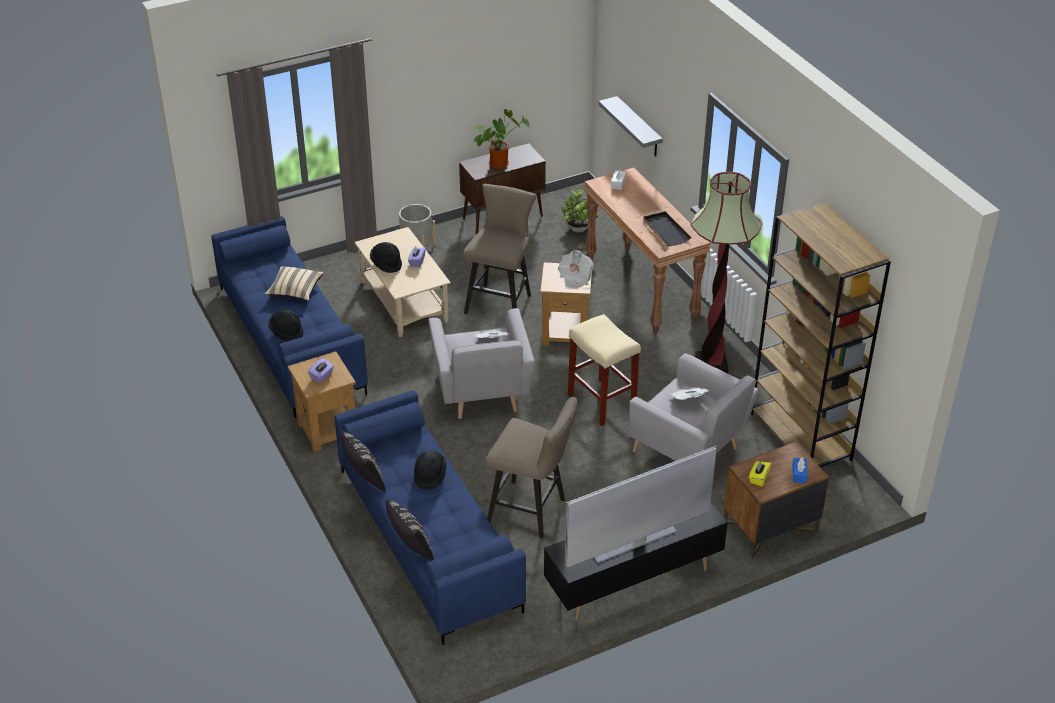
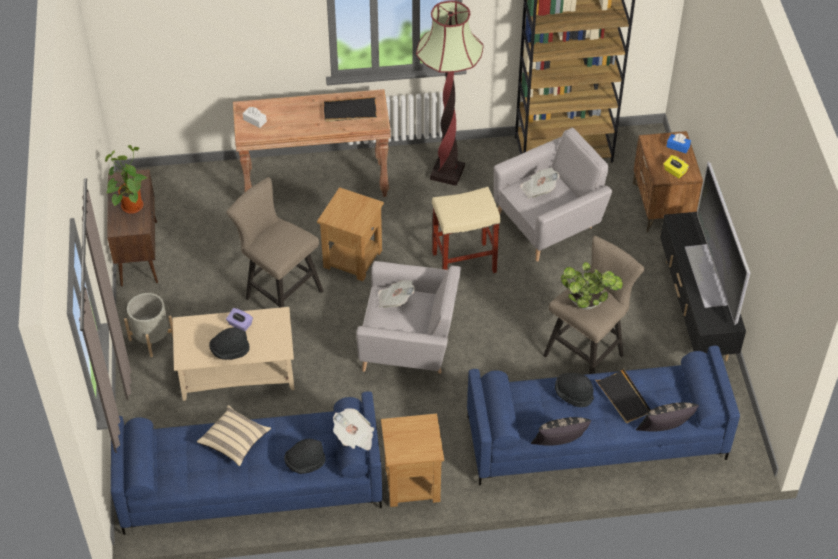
camera: 70 degrees left, 10 degrees up
(322, 376) = (417, 439): purple tissue box -> none
(441, 511) = (623, 397): none -> black tray
(574, 278) = (355, 205): newspaper -> newspaper (354, 437)
(579, 230) = (196, 201): potted plant -> potted plant (588, 303)
(638, 128) = (204, 69): grey shelf -> none

